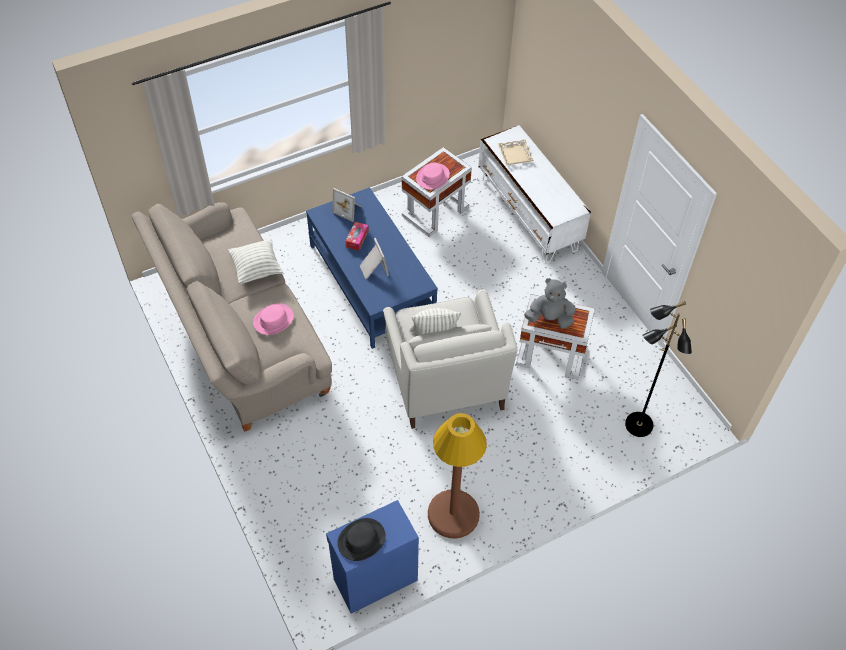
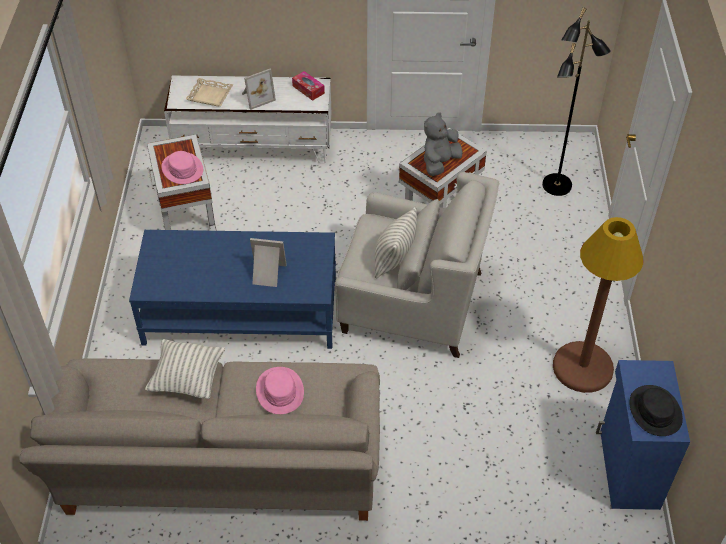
camera: 60 degrees left, 5 degrees down
(349, 209) = (162, 260): picture frame -> picture frame (257, 97)
(357, 239) = (212, 270): tissue box -> tissue box (308, 89)

